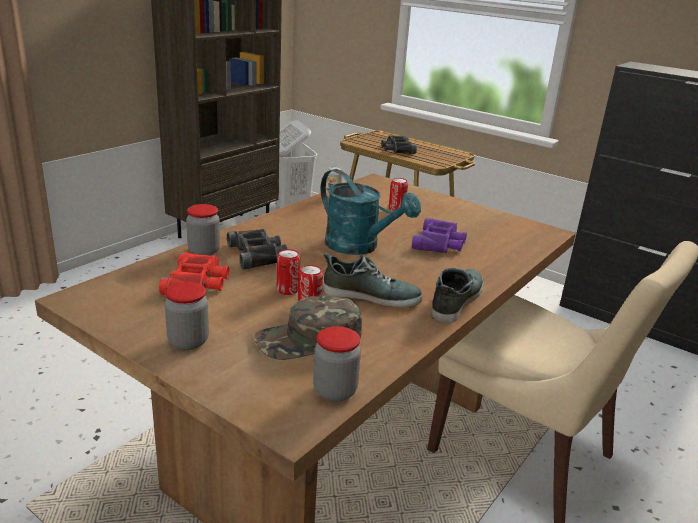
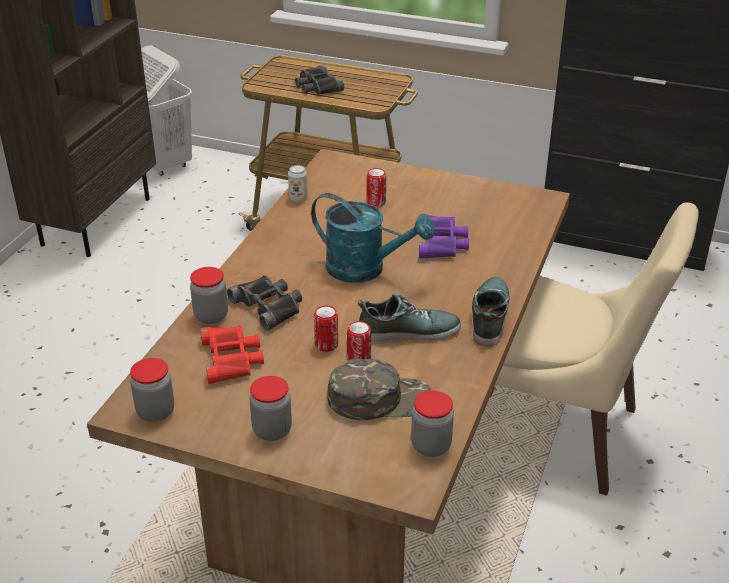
camera: 15 degrees left, 10 degrees up
(98, 304) = (155, 412): none -> jar
(309, 339) = (379, 398): green cap -> green cap turned 150 degrees counterclockwise

